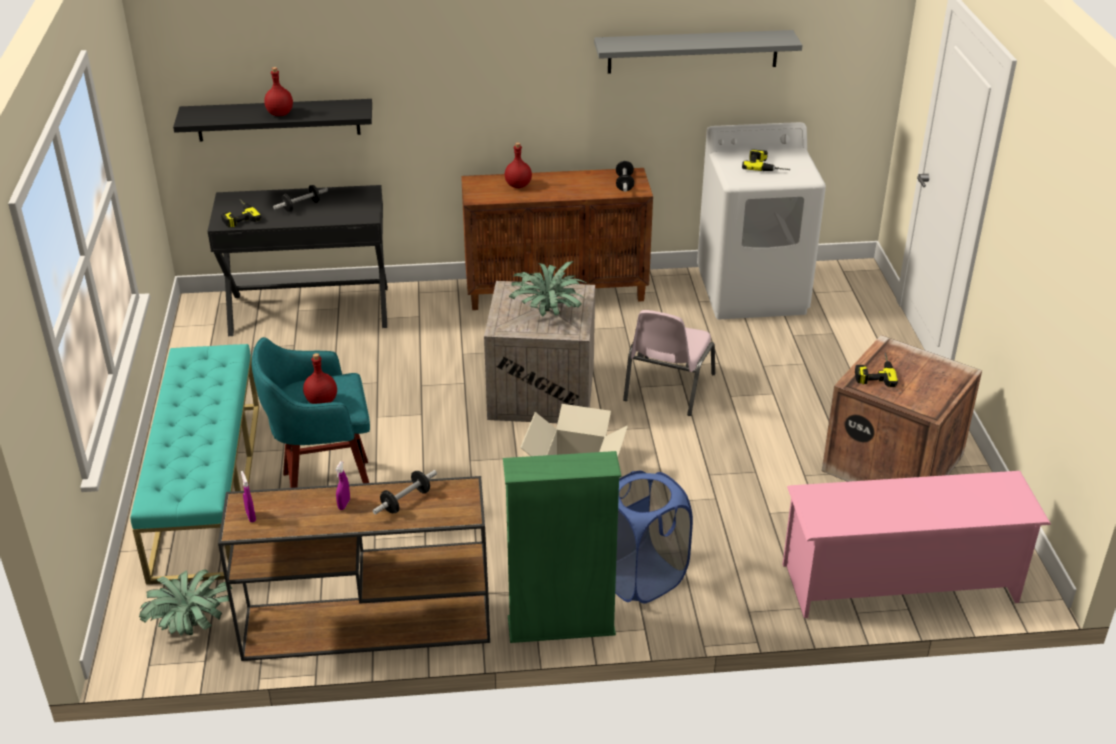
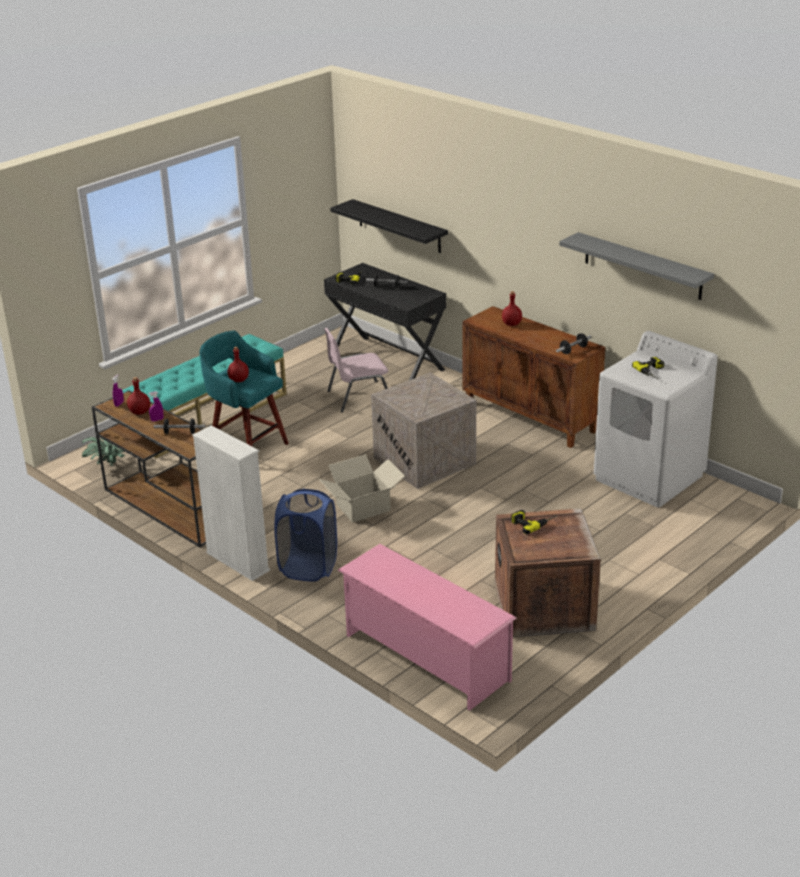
camera: 50 degrees right, 5 degrees down
(280, 114) = (388, 220): red bottle -> red bottle (140, 412)
(549, 313) = (424, 400): potted plant -> none
(561, 626) = (237, 562): green bookcase -> white bookcase
(667, 388) = (493, 496): pink chair -> pink chair (358, 397)

